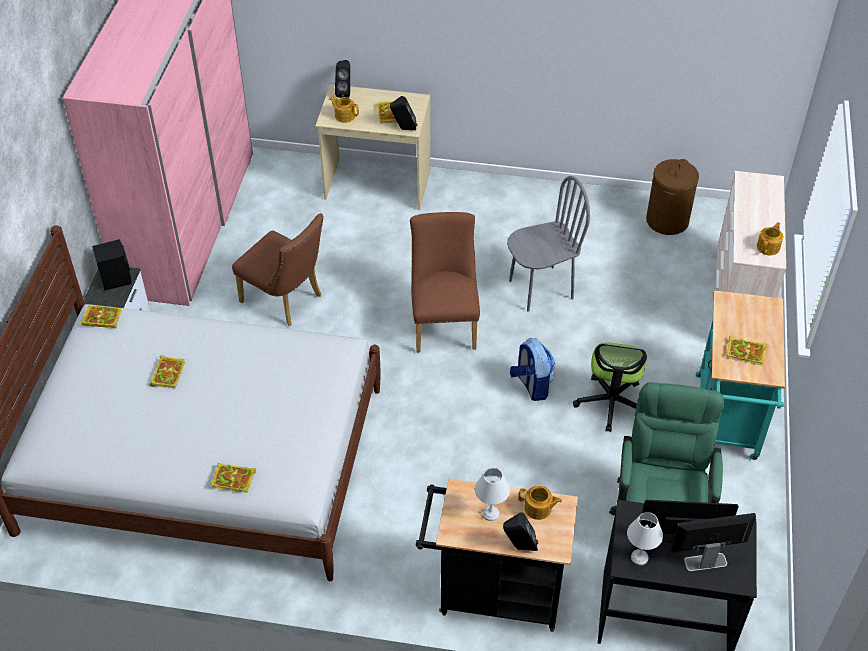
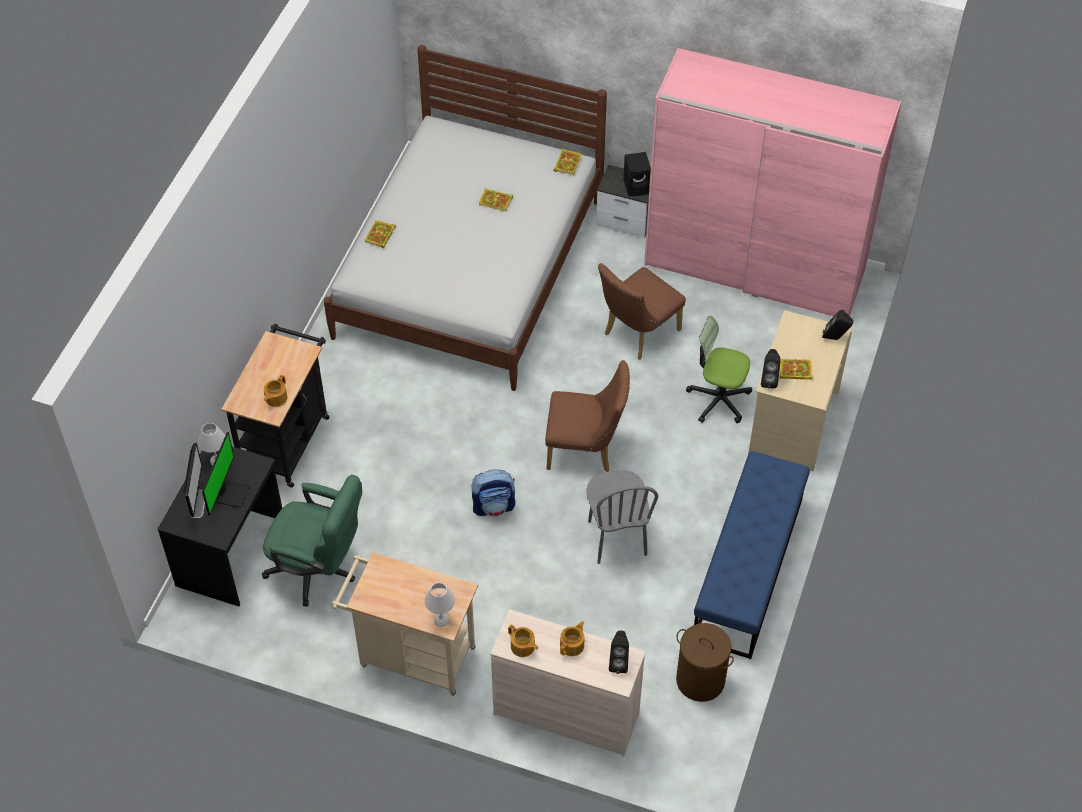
camera: 100 degrees right, 5 degrees up
(344, 115) = (796, 334): teapot -> teapot (572, 645)
(490, 513) = (281, 367): white table lamp -> white table lamp (442, 619)
(519, 547) = (245, 380): black speaker -> black speaker (618, 662)
(546, 201) = (748, 570): none -> blue bench
(611, 403) = (458, 566): office chair -> office chair (718, 399)
(726, 423) = (411, 655): turquoise cart -> beige cart
(746, 352) = (393, 588): book -> none

